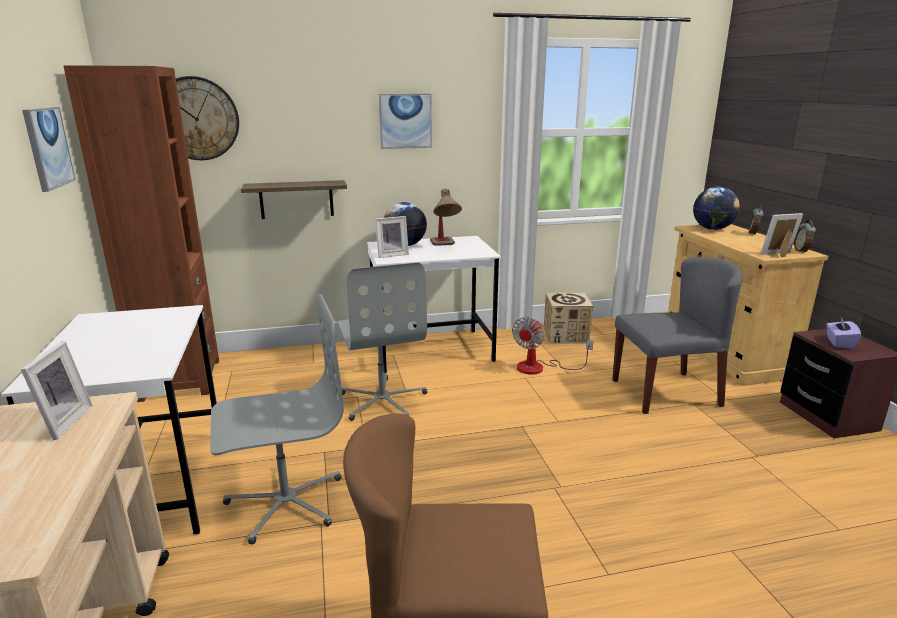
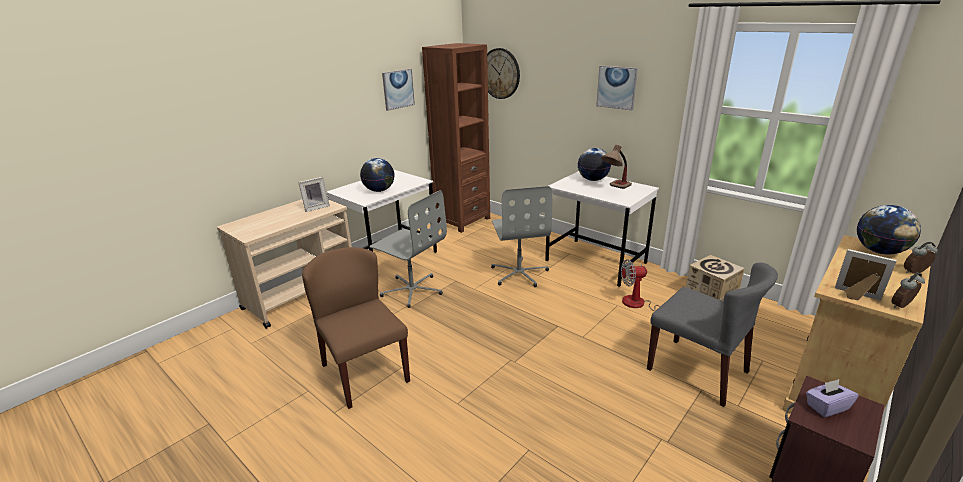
camera: 55 degrees right, 5 degrees up
(137, 347) = (379, 190): none -> globe
(296, 199) = (543, 132): shelf -> none
(383, 400) = (519, 273): grey office chair -> grey office chair turned 45 degrees counterclockwise
(391, 254) = (569, 183): picture frame -> none

